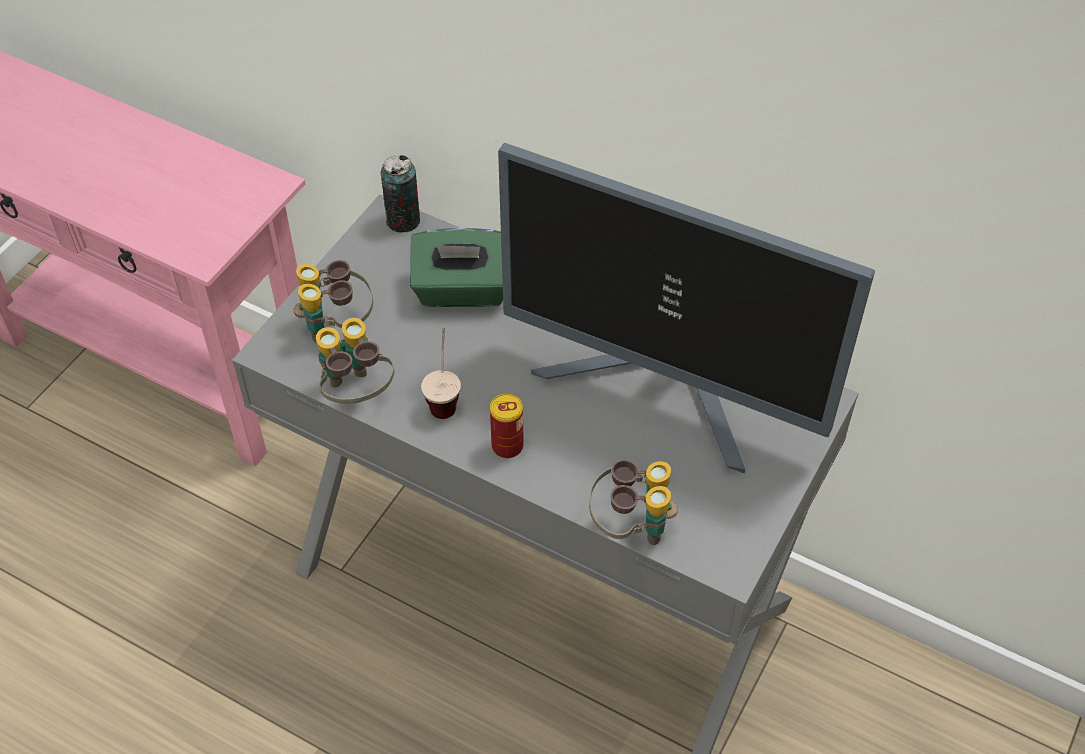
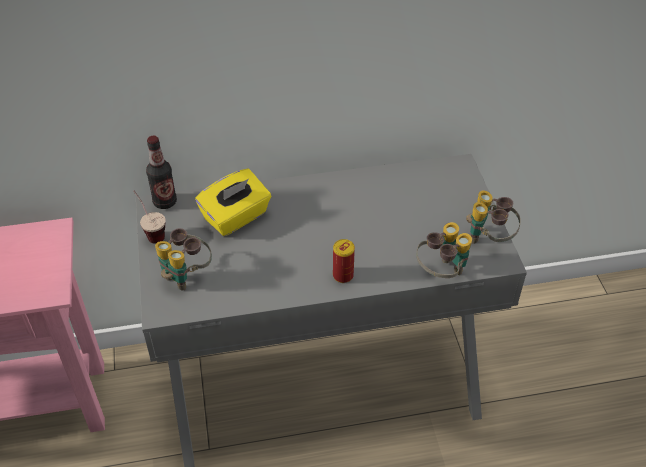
camera: 40 degrees left, 5 degrees down
(356, 393) = (235, 301): binoculars -> binoculars (489, 238)
(403, 221) = (165, 202): can -> bottle
(444, 396) = (284, 272): cup -> cup (151, 232)
(462, 290) = (236, 217): green tissue box -> yellow tissue box
(664, 391) = (388, 204): monitor -> none

